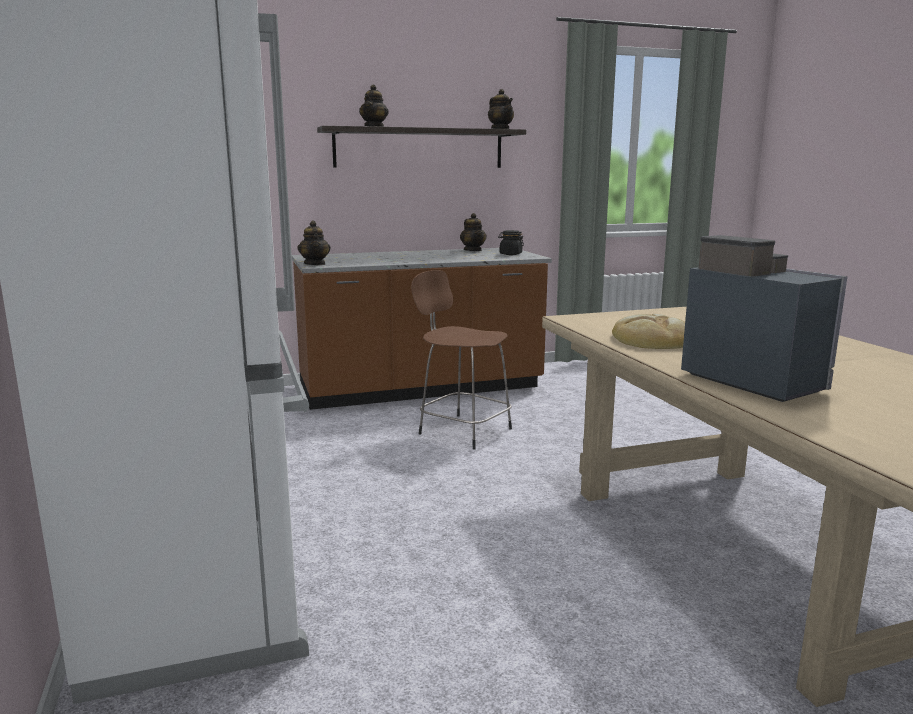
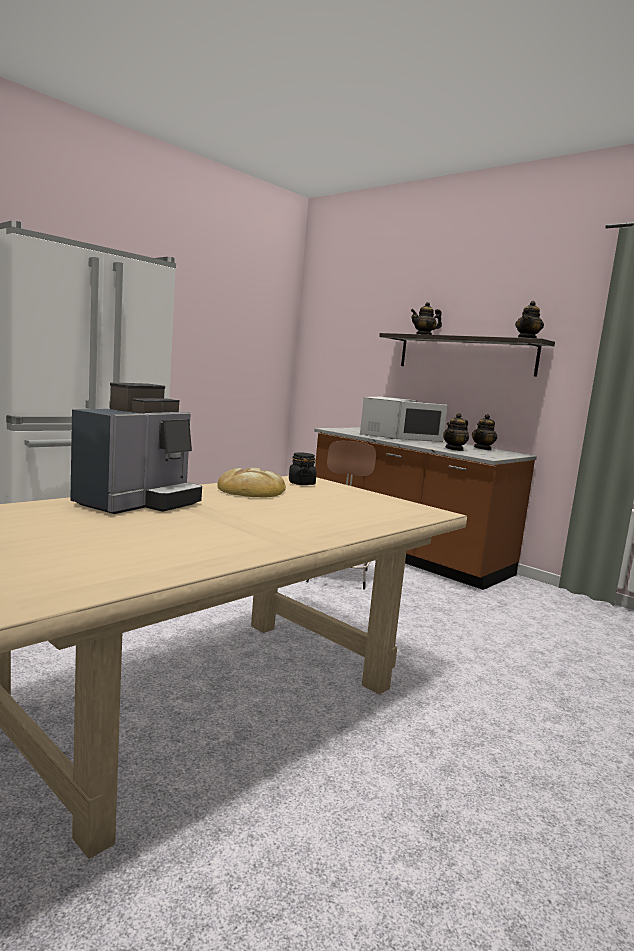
camera: 60 degrees right, 5 degrees down
(315, 264) = (334, 429): teapot -> teapot (454, 449)
(377, 257) = (389, 435): none -> white microwave
(510, 254) = (486, 454): black jar -> black jar (301, 483)

